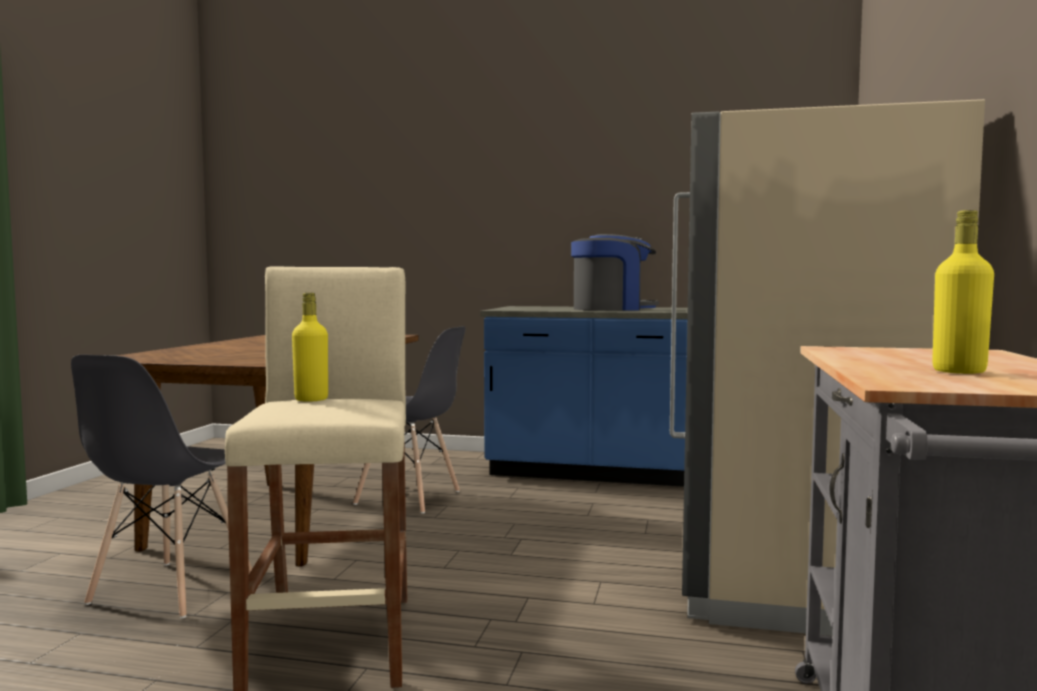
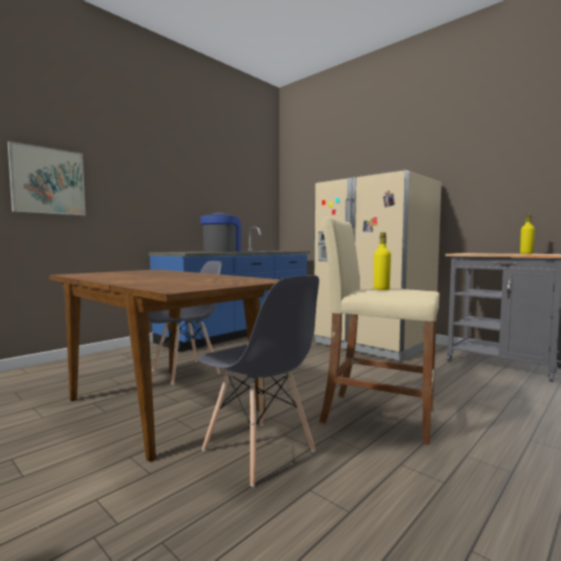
camera: 60 degrees left, 0 degrees up
(379, 210) = (48, 181): none -> picture

